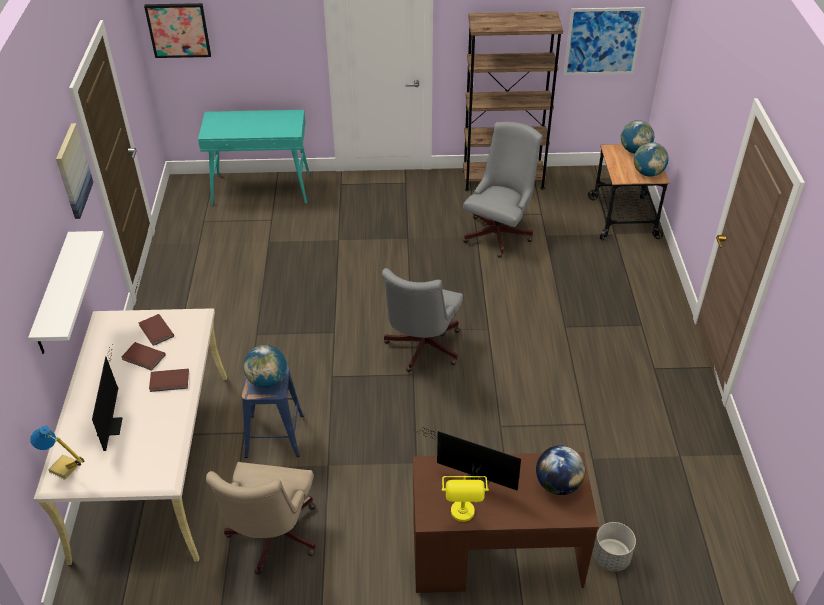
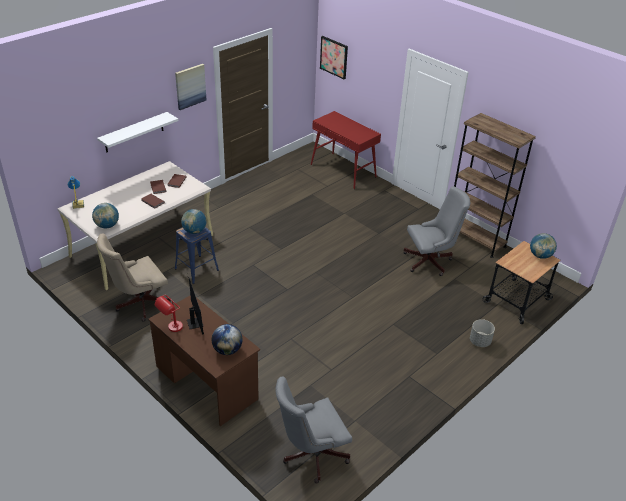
camera: 45 degrees right, 5 degrees down
(111, 423) = (113, 202): monitor -> none
(262, 189) = (343, 171): turquoise console table -> red console table
(421, 349) = (307, 282): grey office chair -> grey office chair (310, 455)
(463, 519) = (171, 329): yellow table lamp -> red table lamp
(603, 41) = (564, 173): picture -> none
(611, 558) = (251, 427): grey planter -> grey planter (480, 341)
(648, 173) = (527, 270): globe -> globe (107, 226)

